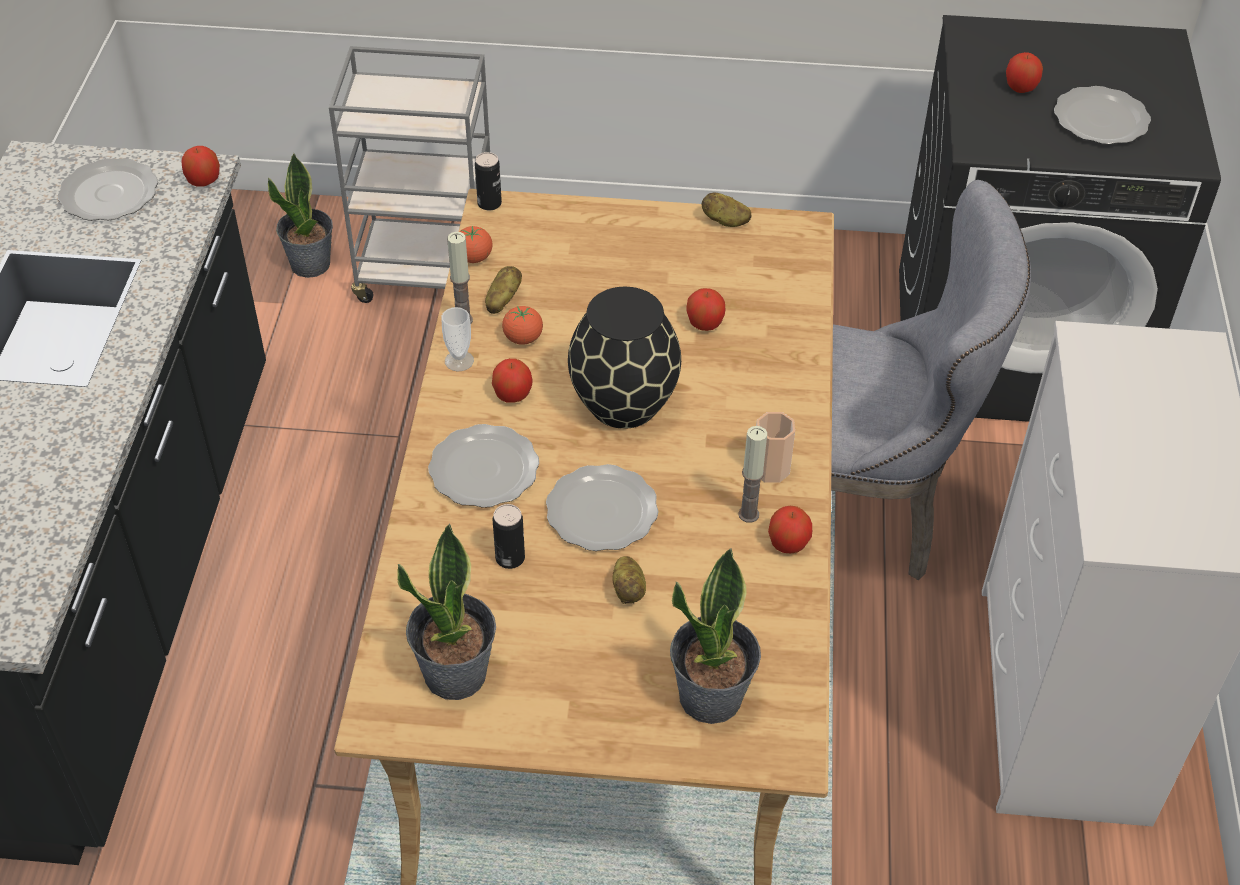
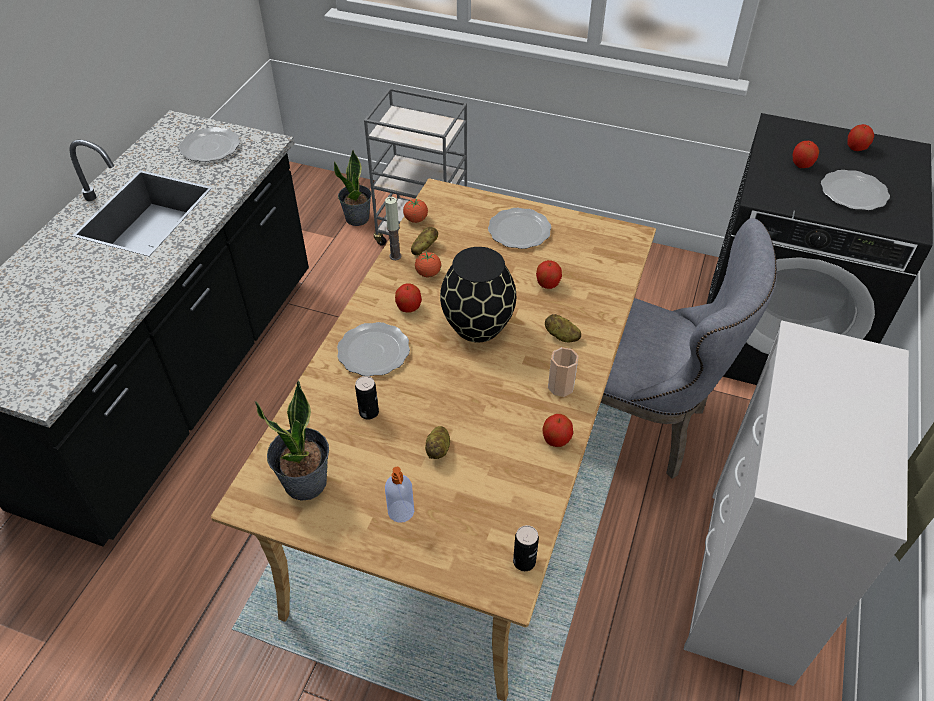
camera: 15 degrees right, 0 degrees up
(203, 181) = (266, 148): apple -> apple (856, 148)
(459, 361) = (383, 280): cup -> none
(489, 203) = (437, 189): can -> can (524, 561)
(603, 512) = (440, 394): plate -> plate (520, 231)
(607, 685) = (401, 512): none -> soap dispenser
(711, 697) = (469, 536): potted plant -> none
(725, 221) = (582, 222): potato -> potato (561, 336)
(748, 514) = (536, 414): candle -> none

